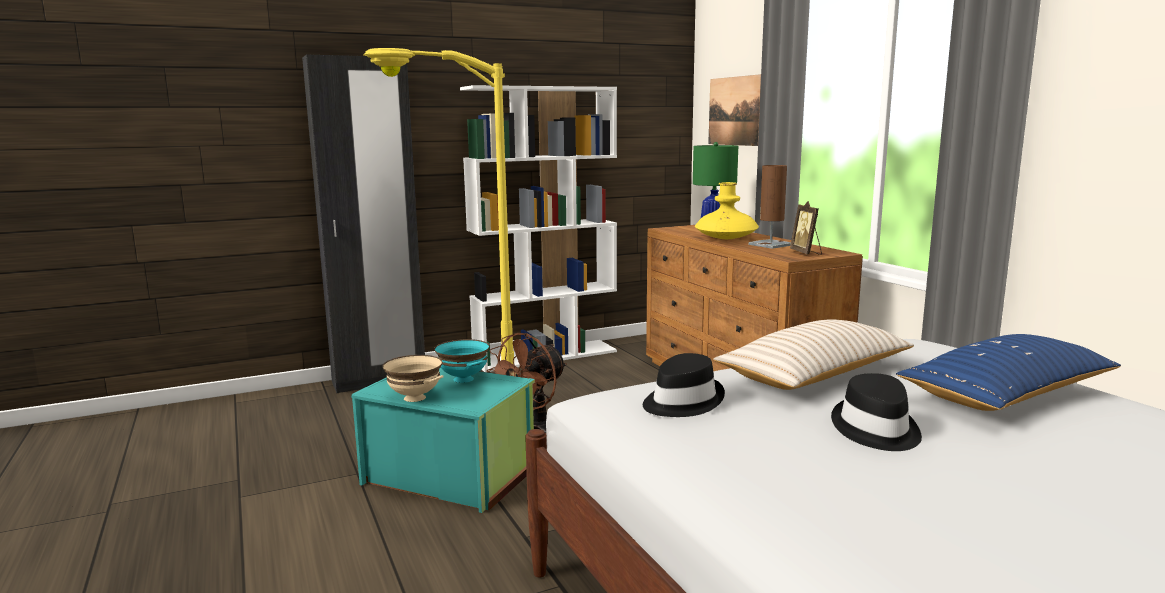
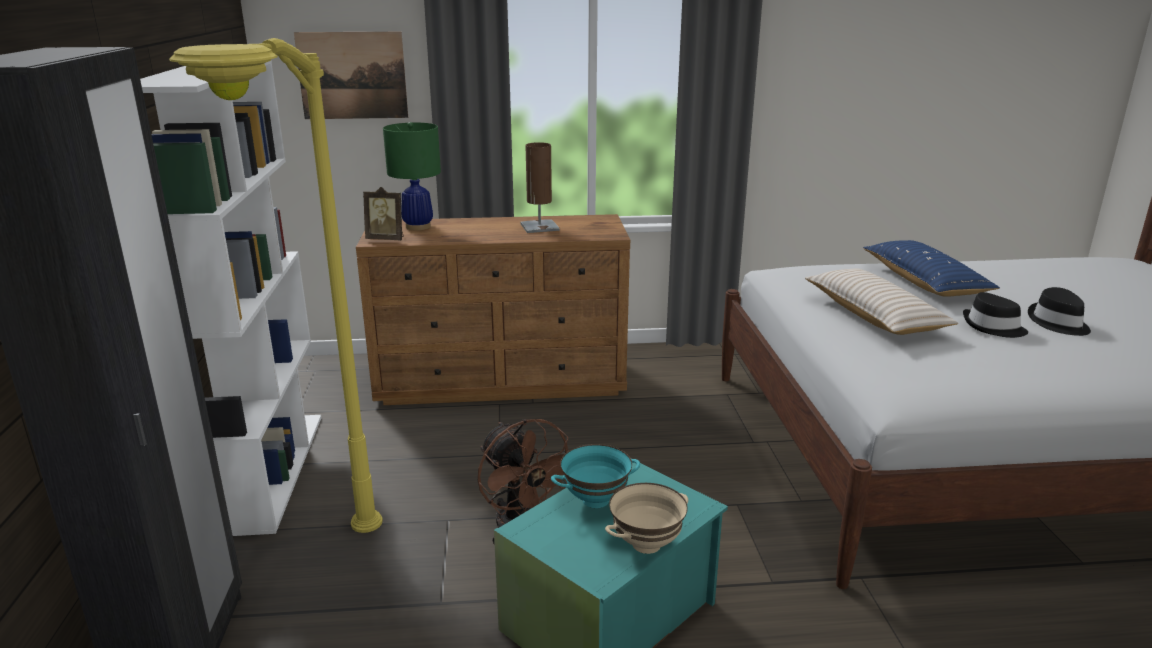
camera: 70 degrees left, 10 degrees up
(681, 402) = (937, 369): black hat -> black hat (1057, 323)
(726, 238) = (480, 233): yellow vase -> none
(806, 253) = (596, 226): picture frame -> picture frame (386, 239)

